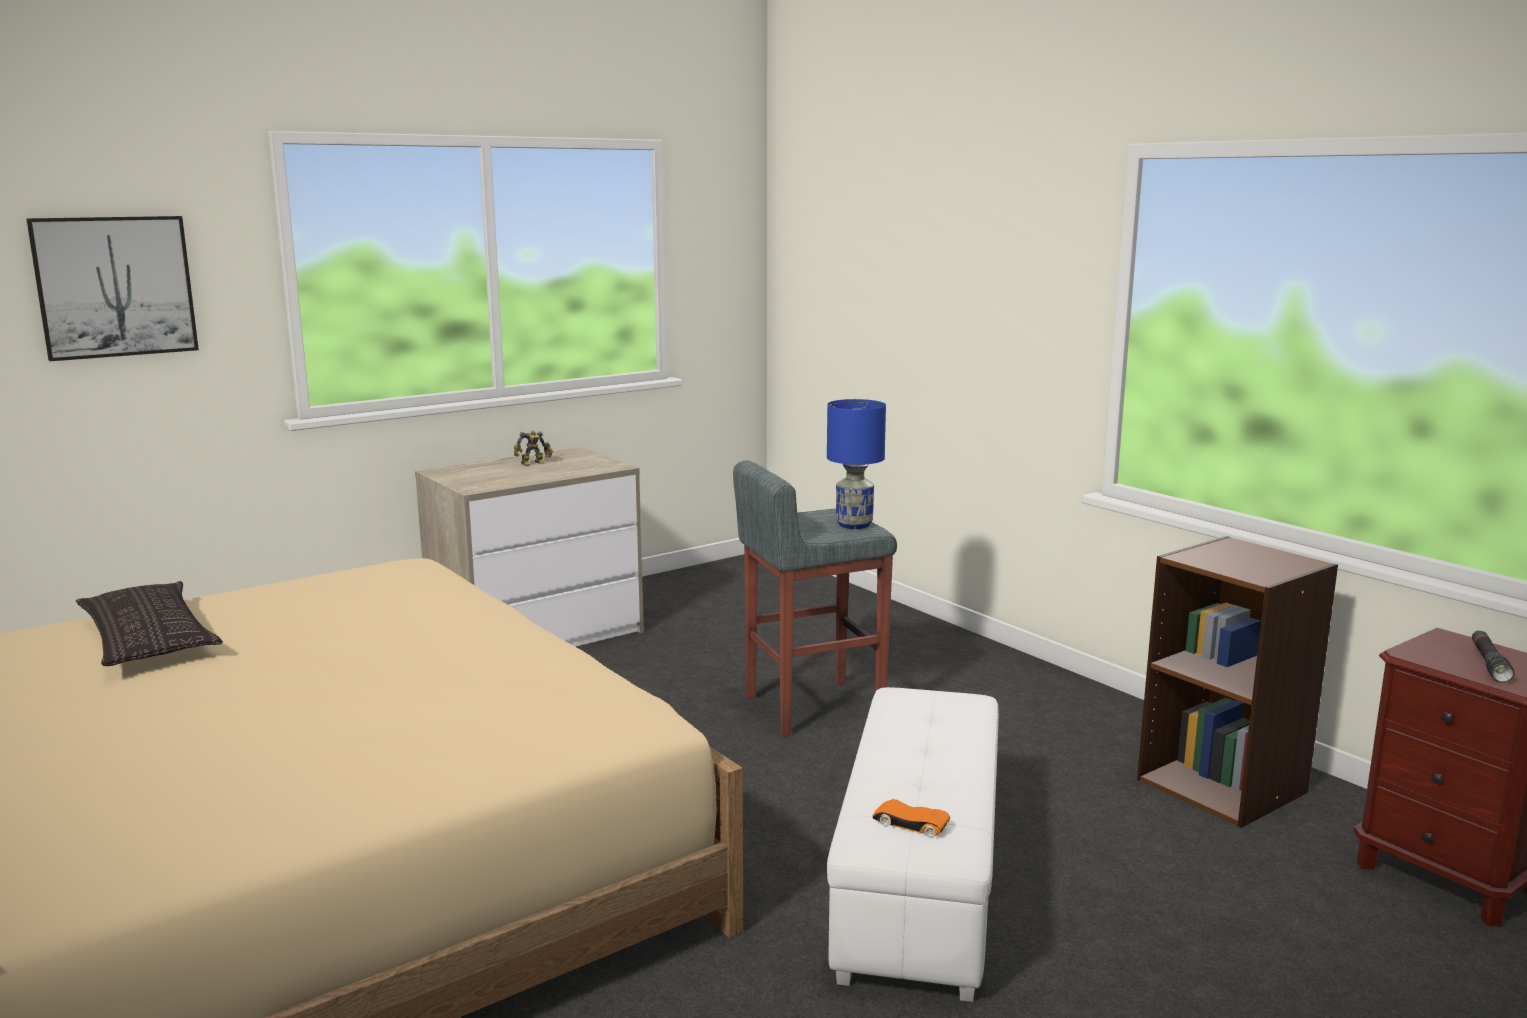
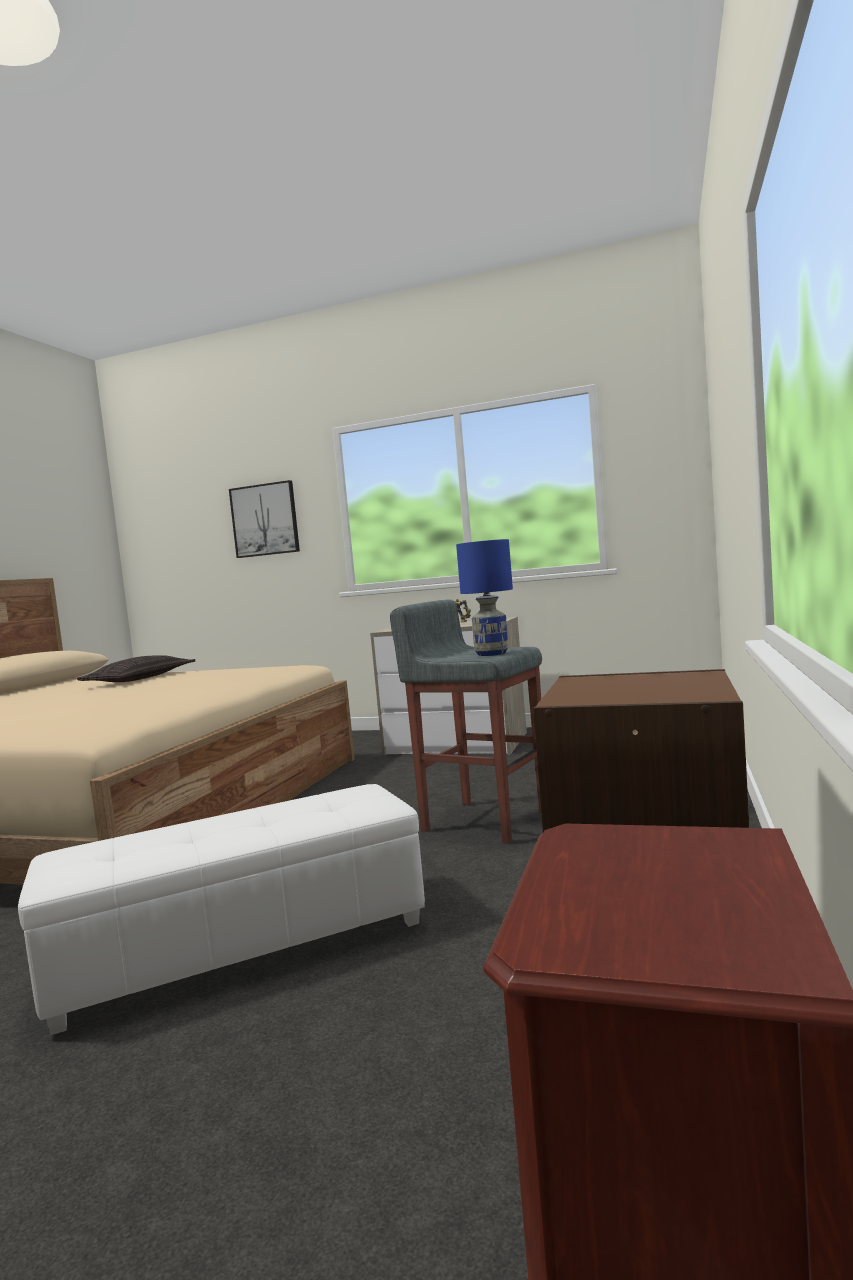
camera: 55 degrees right, 10 degrees down
(910, 824) = (104, 854): orange toy car -> none
(1489, 663) = (649, 891): black flashlight -> none

